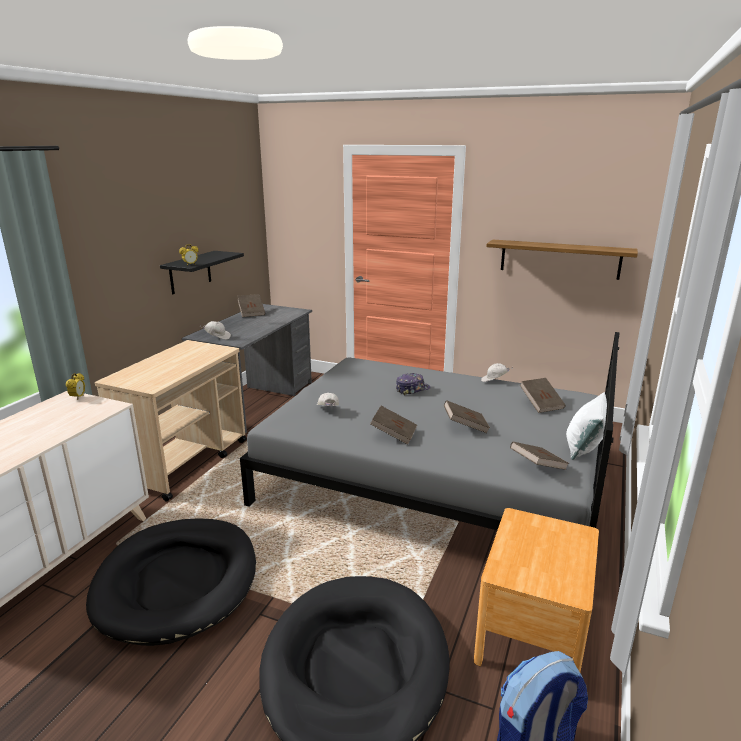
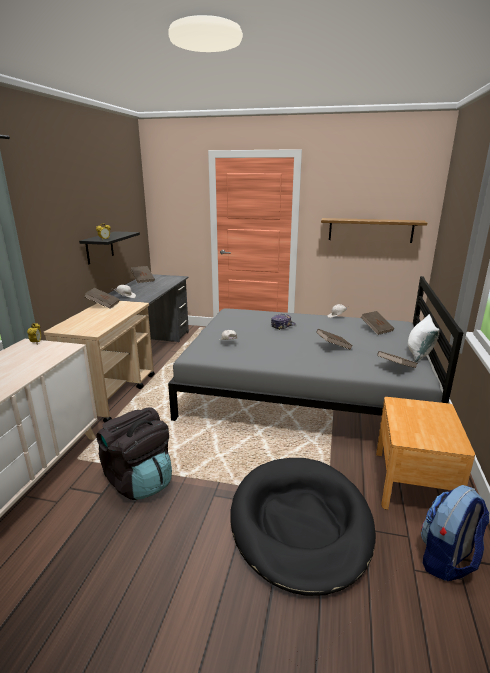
camera: 10 degrees left, 0 degrees up
(177, 582) = (139, 480): black dog bed -> black backpack
(394, 434) = (285, 355): brown book -> brown book (103, 305)

